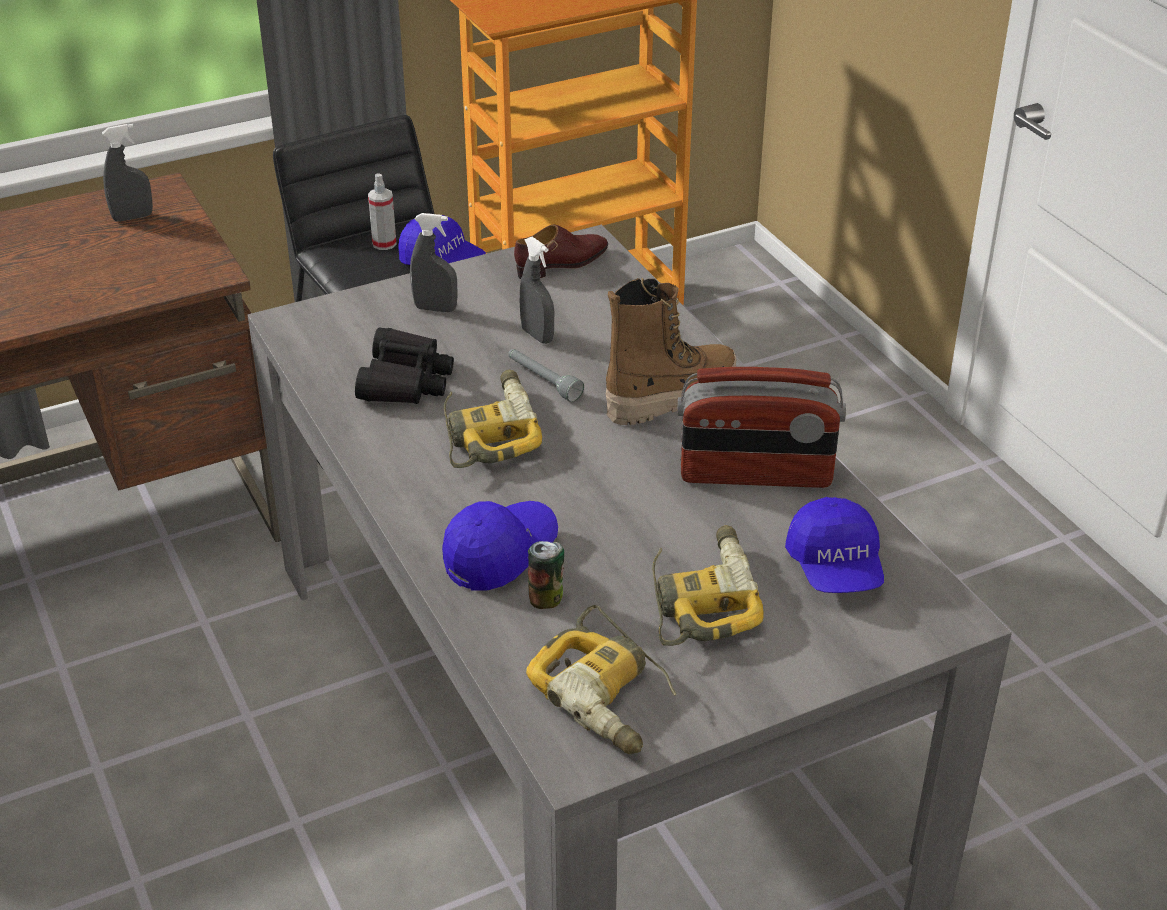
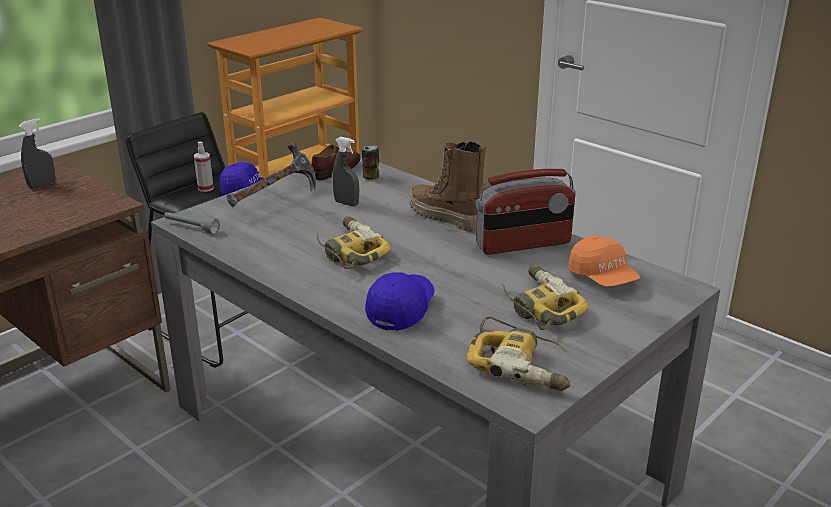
camera: 20 degrees left, 10 degrees down
(405, 381) = (278, 237): black binoculars -> none
(435, 309) = (274, 201): grey spray bottle -> hammer
(543, 381) = (365, 223): grey flashlight -> grey flashlight (191, 227)
(546, 598) = (446, 325): can -> can (371, 177)
(671, 397) = (447, 218): boot -> boot turned 90 degrees counterclockwise
(835, 568) = (602, 278): blue cap -> orange cap

